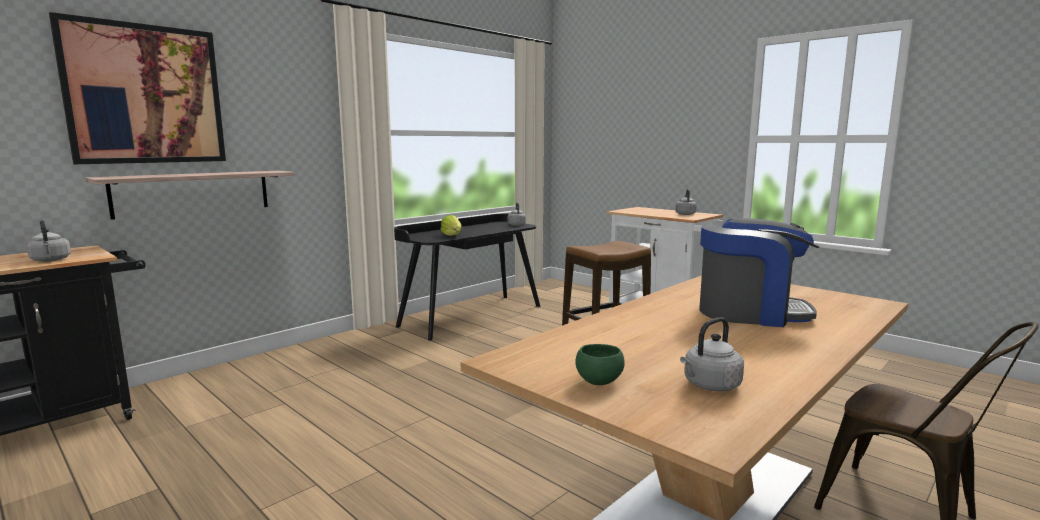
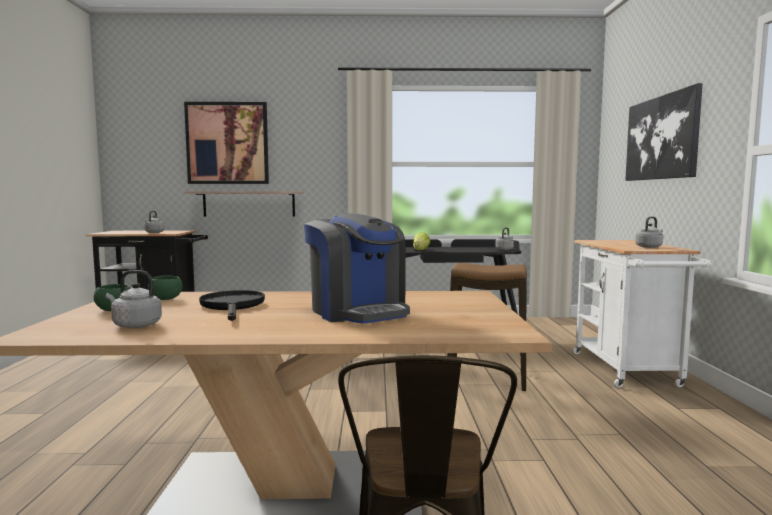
camera: 45 degrees right, 5 degrees down
(566, 352) = (166, 299): none -> green bowl
(646, 118) = (661, 138): none -> picture
(661, 338) = (233, 306): none -> black frying pan

